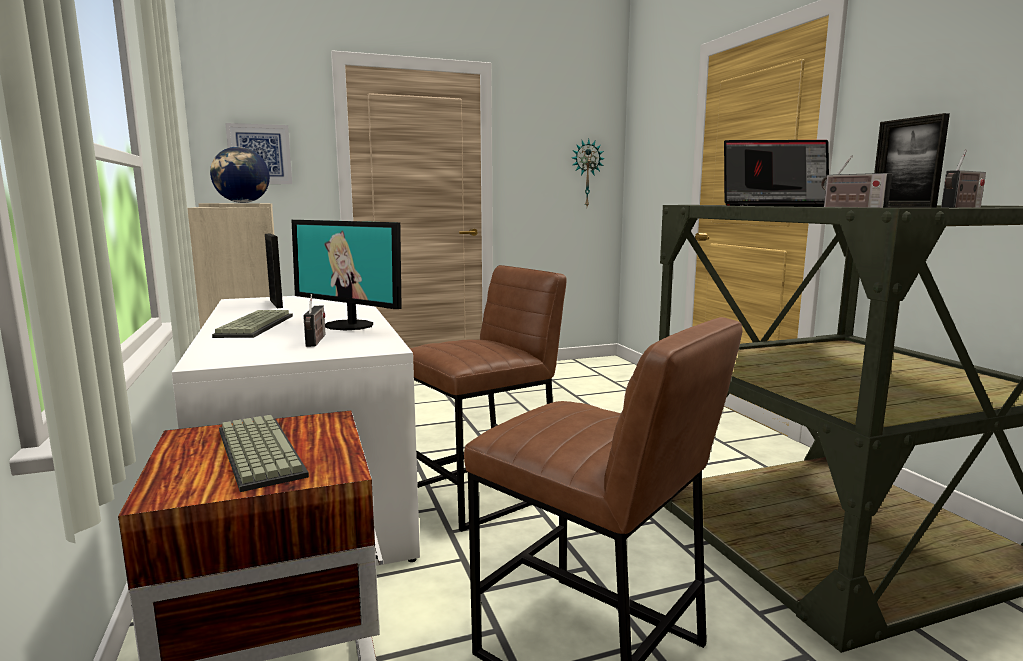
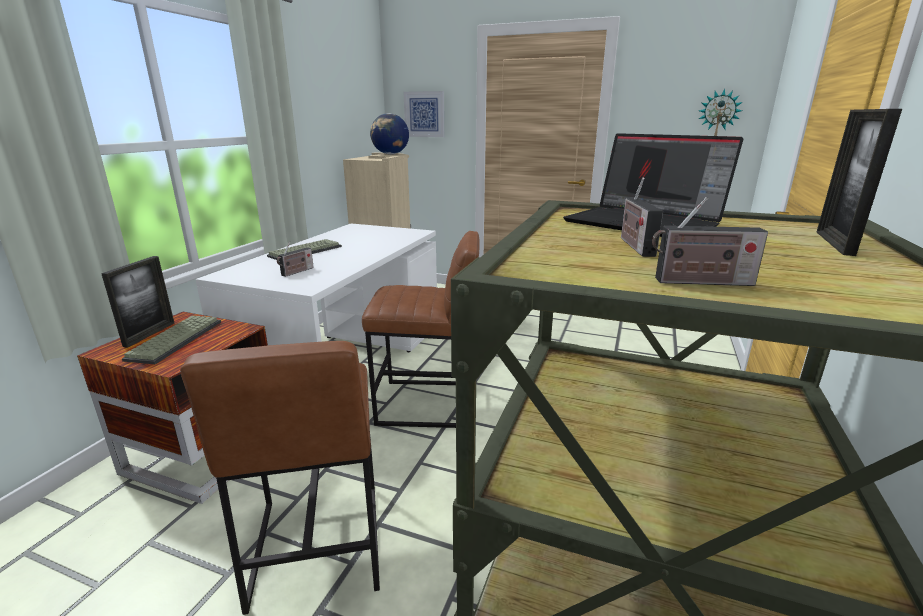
camera: 40 degrees right, 10 degrees up
(276, 304) = (362, 233): picture frame -> picture frame (150, 334)
(350, 325) = (345, 262): monitor -> none

